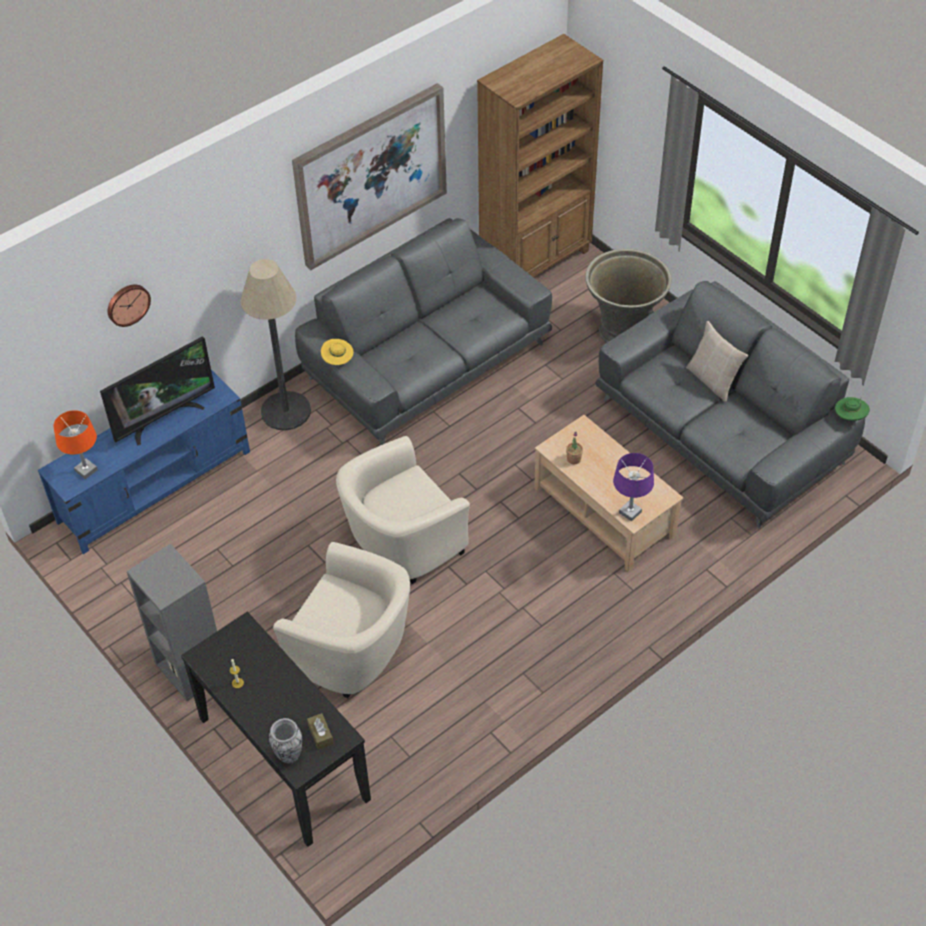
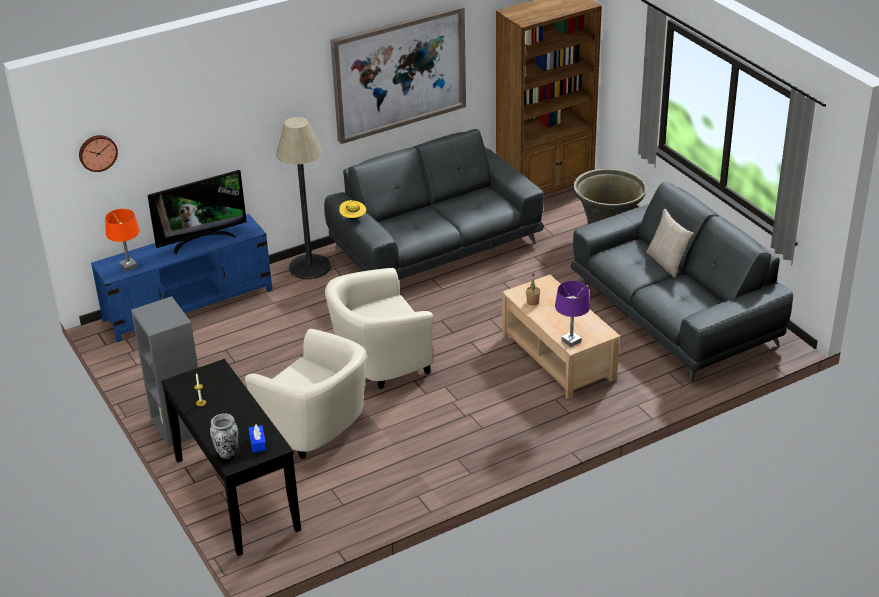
camera: 10 degrees right, 15 degrees down
(127, 304) = (181, 130): wall clock -> wall clock (97, 152)
(320, 734) = (258, 443): brown tissue box -> blue tissue box
(849, 417) = (778, 291): green hat -> none

